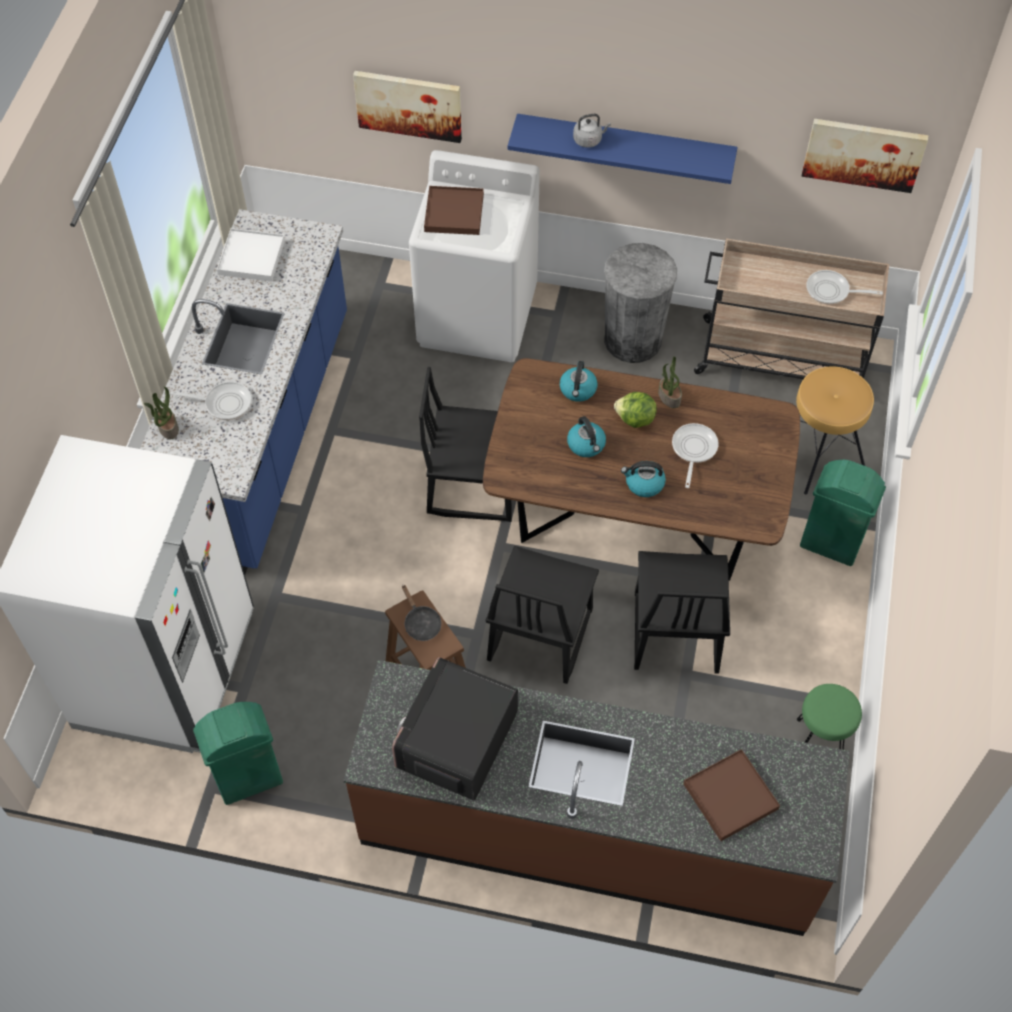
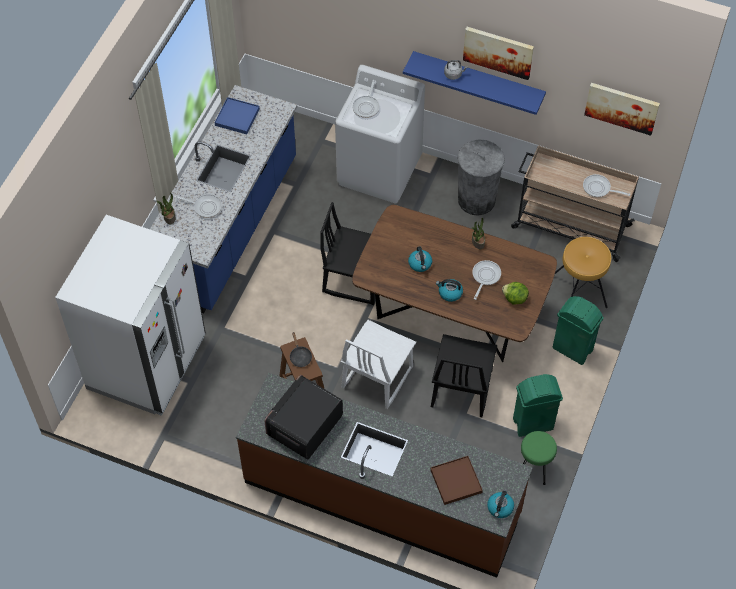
camera: 10 degrees right, 0 degrees up
(248, 779) = (185, 434): green trash can -> green trash can (532, 424)
(251, 257) = (237, 117): white tray -> blue tray
(409, 105) = (348, 35): picture -> picture (498, 51)
(454, 213) = (367, 106): brown tray -> frying pan
(539, 634) = (376, 377): black chair -> white chair
(578, 390) = (422, 229): kettle -> kettle (500, 508)
(635, 419) = (453, 253): lettuce -> lettuce (514, 299)

